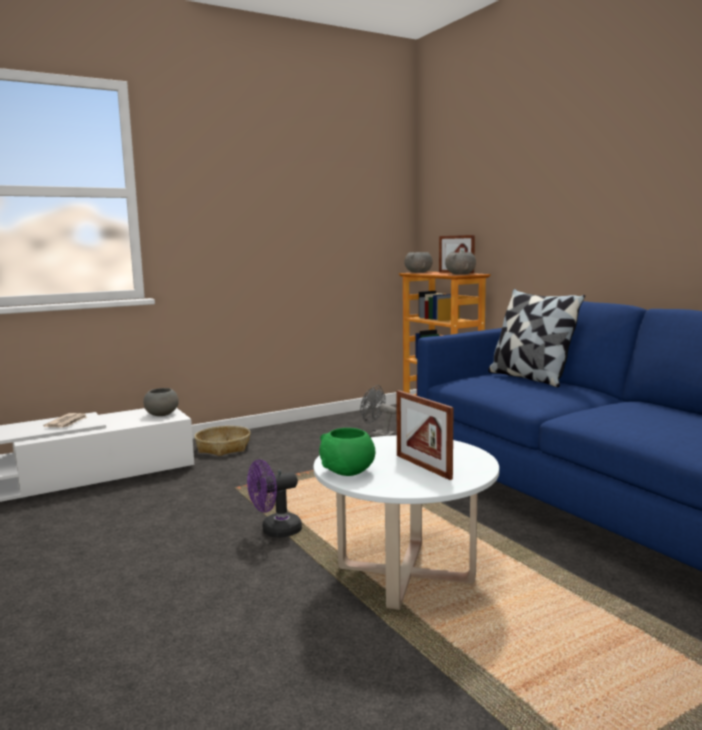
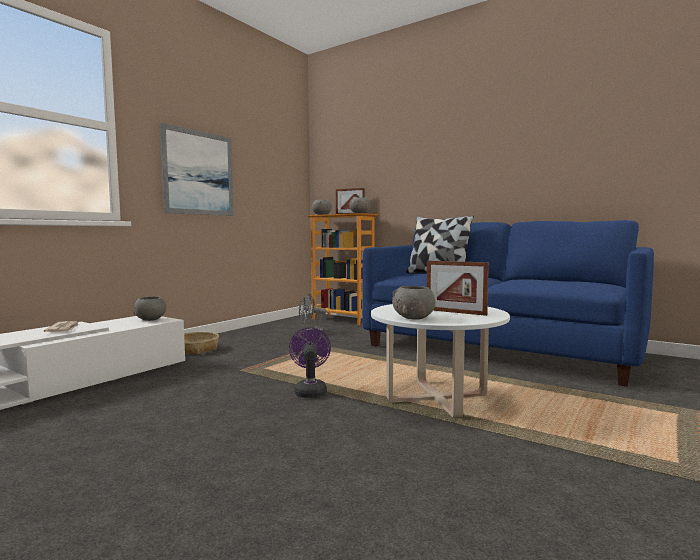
camera: 25 degrees left, 5 degrees down
(243, 231) = (198, 173): none -> picture
(275, 531) = (310, 390): purple fan -> purple fan turned 135 degrees clockwise
(348, 472) = (414, 318): green bowl -> grey bowl

